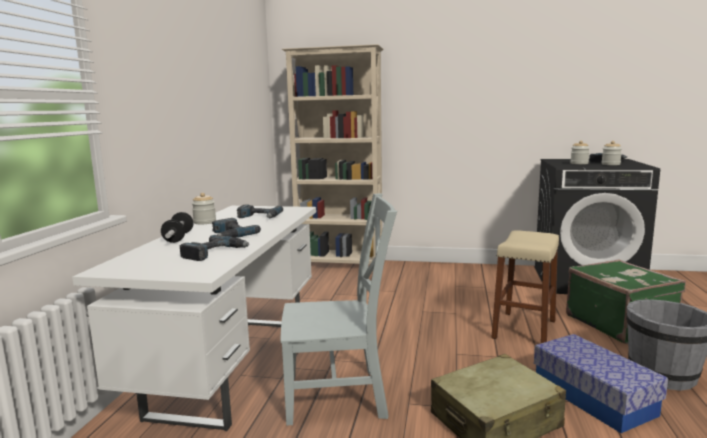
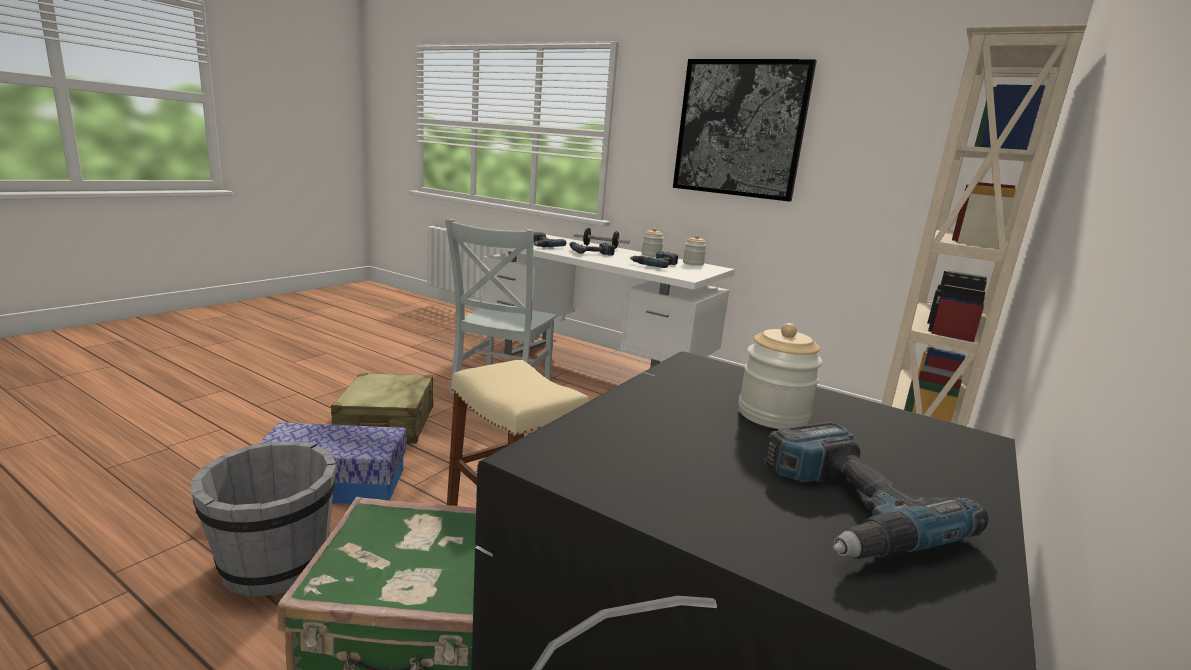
camera: 110 degrees right, 5 degrees up
(189, 85) = (740, 129): none -> picture
(610, 164) = (695, 444): jar -> jar (693, 263)

